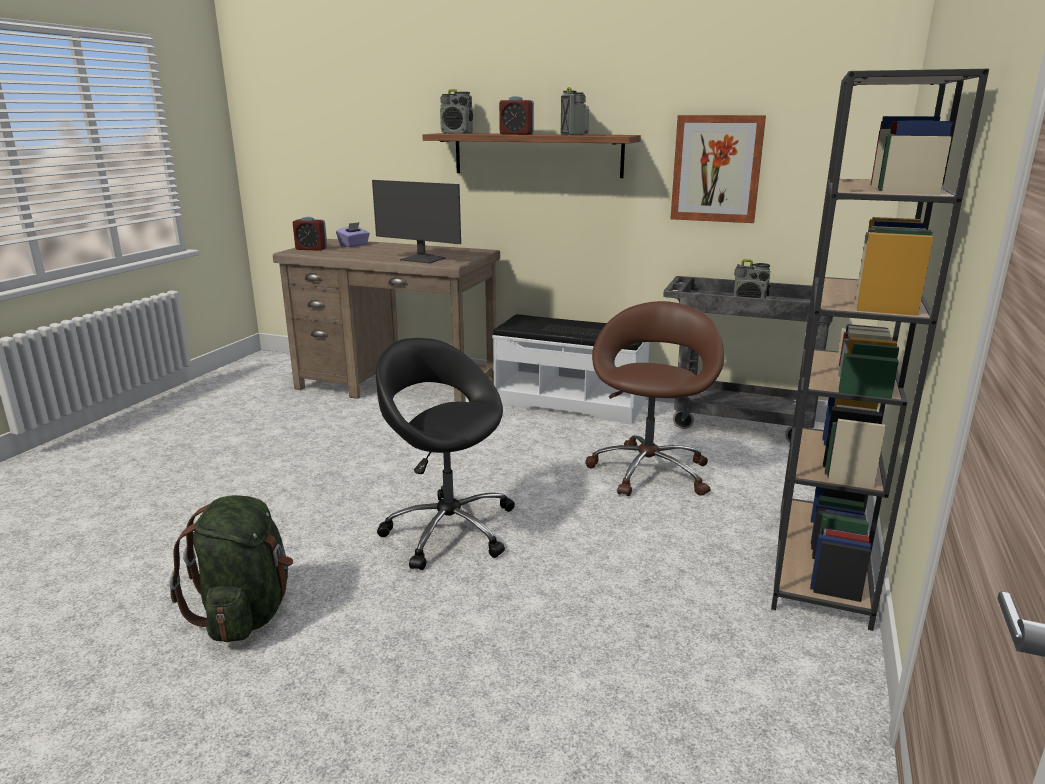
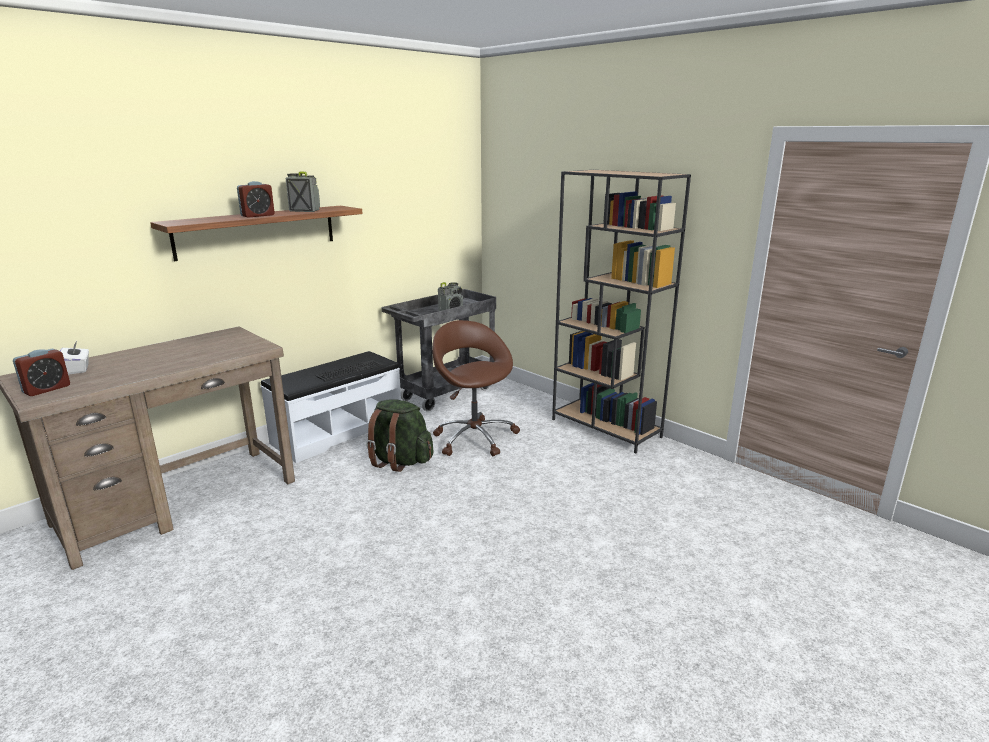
camera: 65 degrees left, 0 degrees up
(246, 613) = (536, 652): green backpack -> green backpack (399, 461)
(354, 245) = (78, 369): purple tissue box -> white tissue box
(422, 259) = (222, 353): monitor -> none
(448, 530) = (485, 531): black office chair -> none
(457, 133) = (183, 221): radio -> none
(716, 169) = (392, 224): picture -> none

